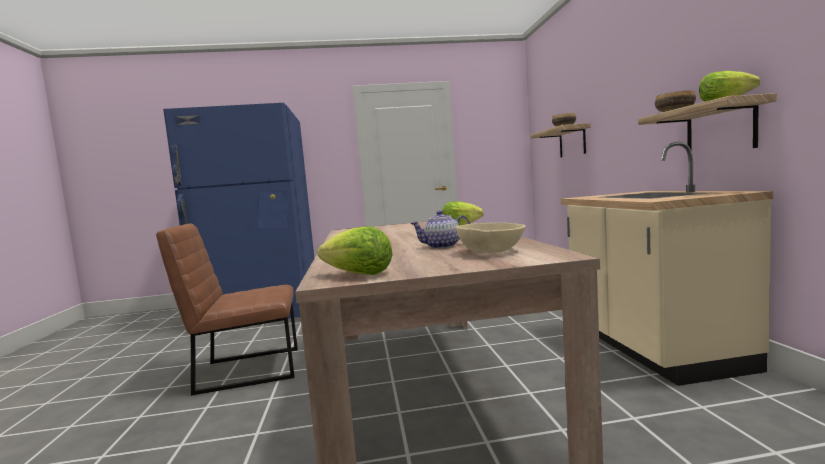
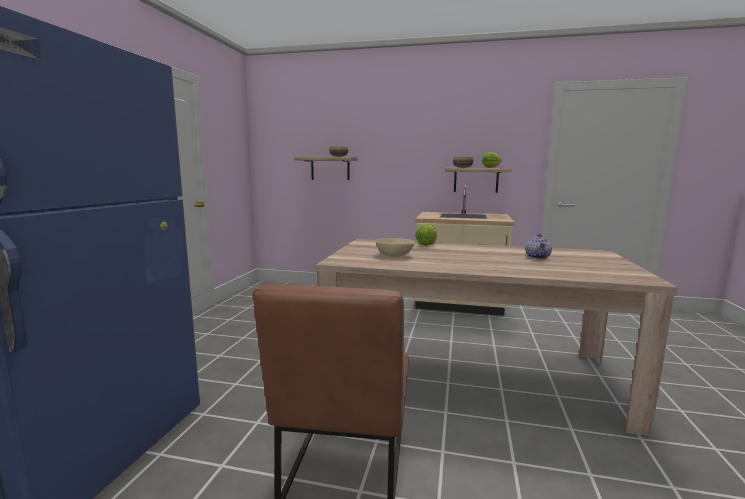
camera: 70 degrees left, 5 degrees up
(359, 275) = (633, 275): lettuce -> none
(491, 251) = (573, 255): beige bowl -> beige bowl (394, 255)

